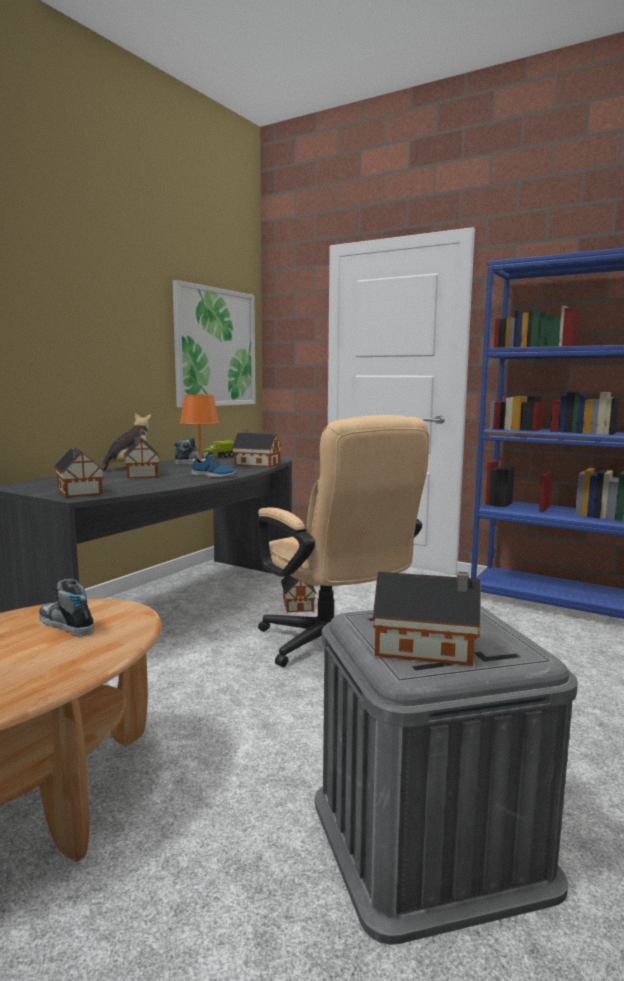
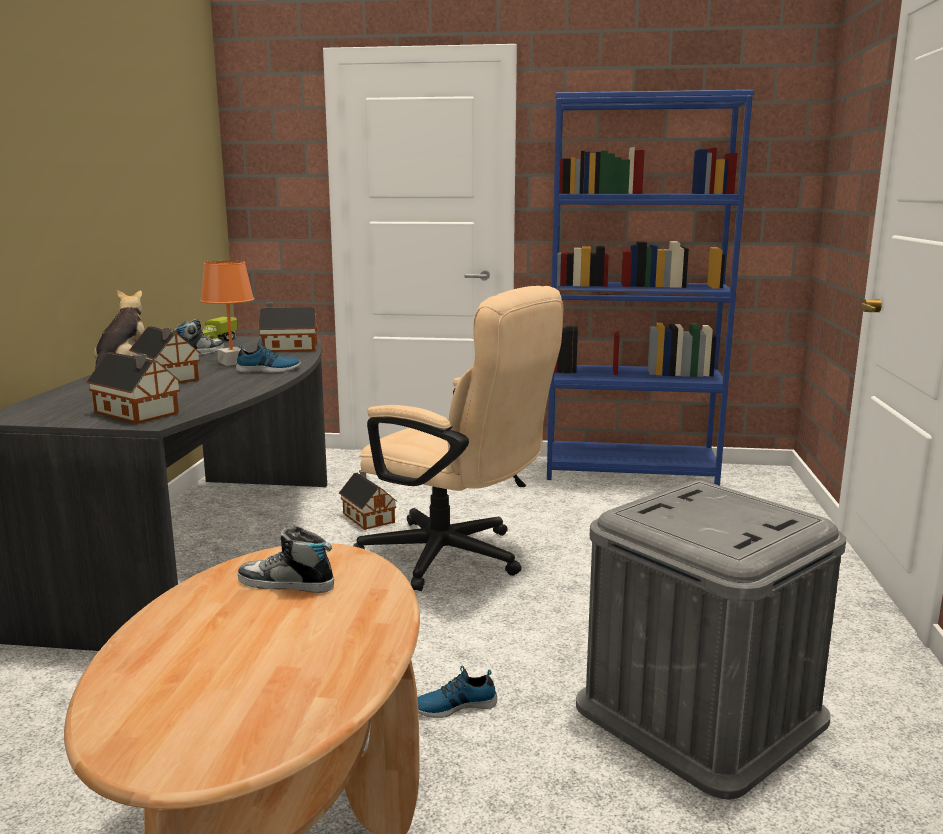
camera: 25 degrees left, 5 degrees up
(215, 348) = (181, 187): picture -> none
(220, 766) = (454, 705): none -> shoe
(429, 648) = (726, 528): toy house -> none

